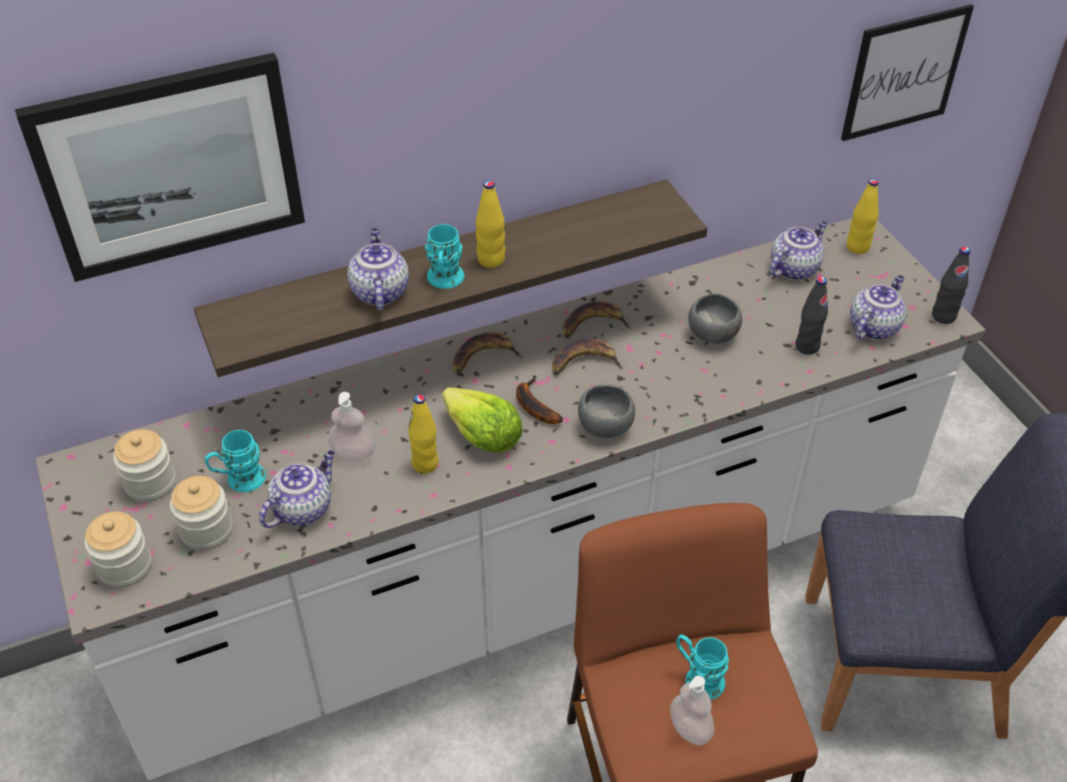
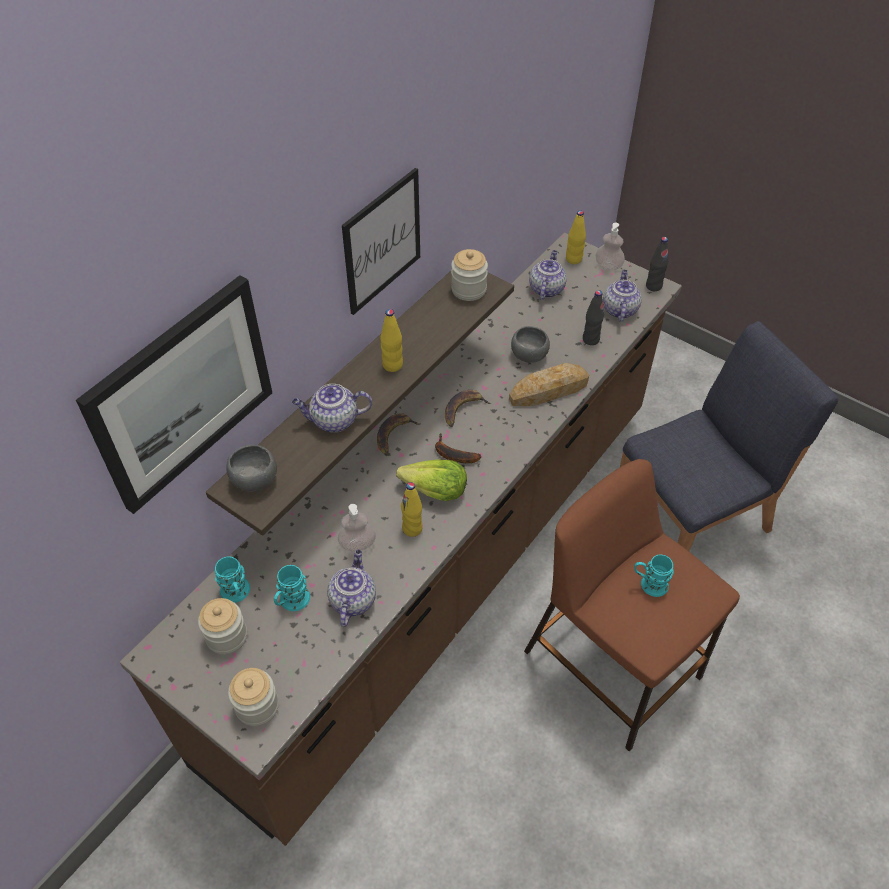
camera: 30 degrees left, 5 degrees up
(206, 530) = (296, 649): jar -> jar (468, 289)
(379, 291) = (333, 421): teapot -> teapot turned 60 degrees counterclockwise
(445, 281) = (373, 393): turquoise mug -> turquoise mug (237, 594)
(533, 583) = (444, 573): white counter -> brown counter
(593, 324) = (449, 380): banana -> none
(604, 427) = (508, 449): grey bowl -> grey bowl (254, 481)
(690, 729) = (666, 618): soap dispenser -> soap dispenser (608, 266)
(706, 383) = (549, 390): none -> bread
(904, 73) = (573, 131): picture -> picture (382, 241)

